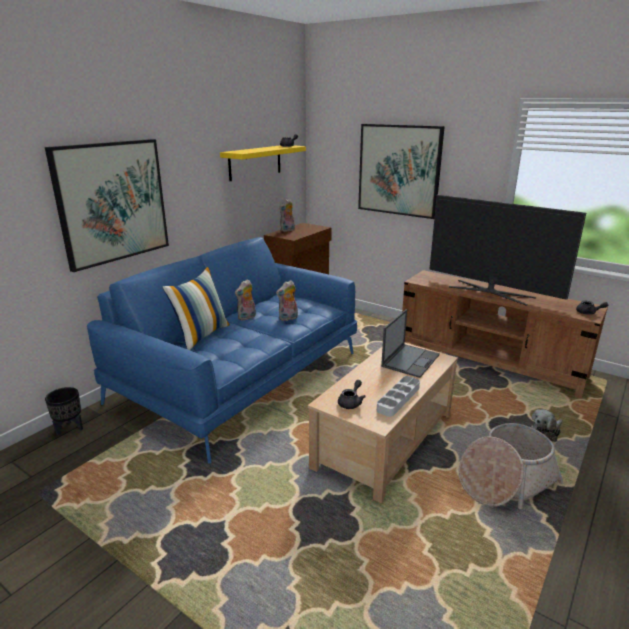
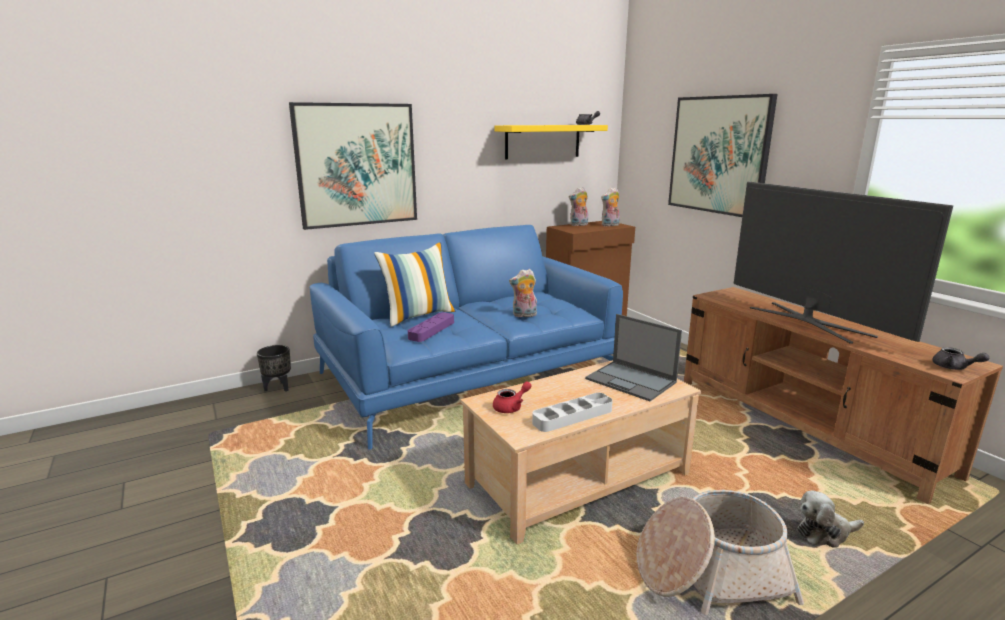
camera: 25 degrees right, 5 degrees down
(228, 347) = (431, 330): none -> purple tray
(247, 317) = (480, 308): plush toy -> plush toy (610, 225)
(351, 402) = (511, 407): grey teapot -> red teapot
(410, 360) = (631, 381): laptop -> laptop turned 75 degrees clockwise

